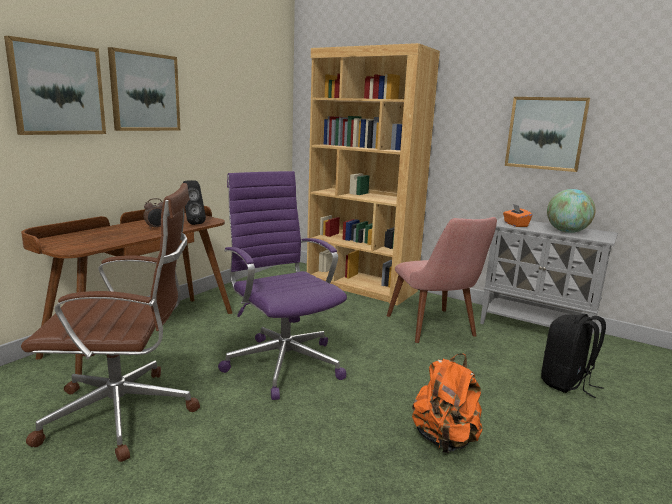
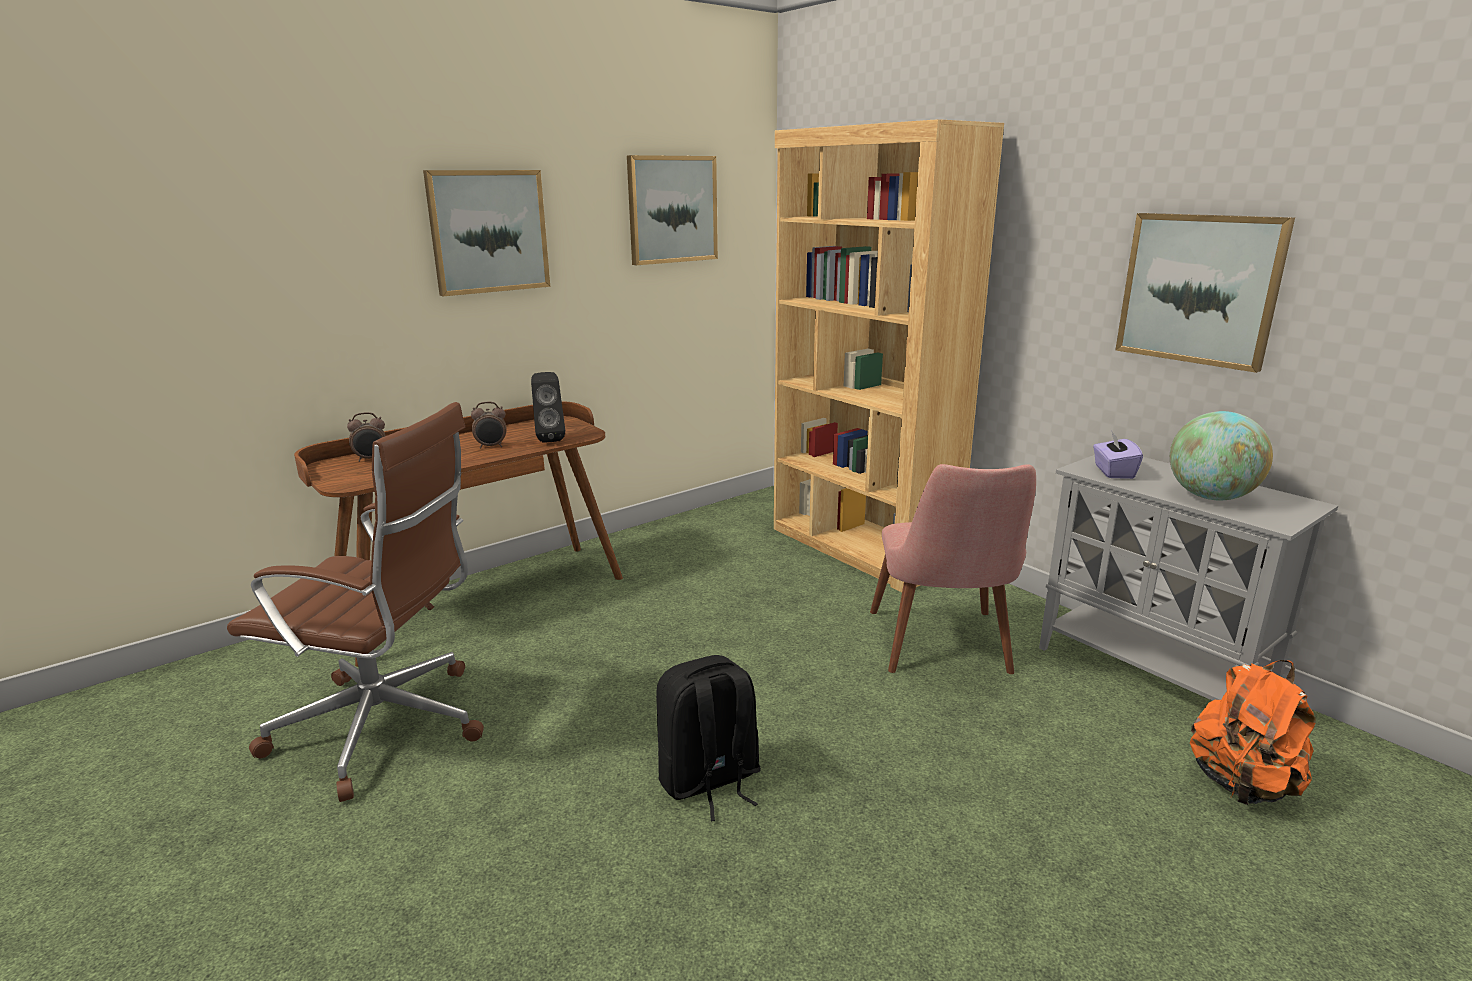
camera: 20 degrees right, 5 degrees up
(58, 89) = (347, 243): picture -> picture (672, 209)
(75, 237) = (371, 459): none -> alarm clock
(283, 362) = (645, 678): purple office chair -> none
(445, 439) = (819, 866): orange backpack -> orange backpack (1242, 785)
(515, 224) = (1113, 472): orange tissue box -> purple tissue box
(566, 383) = (1133, 800): black backpack -> black backpack (709, 781)

